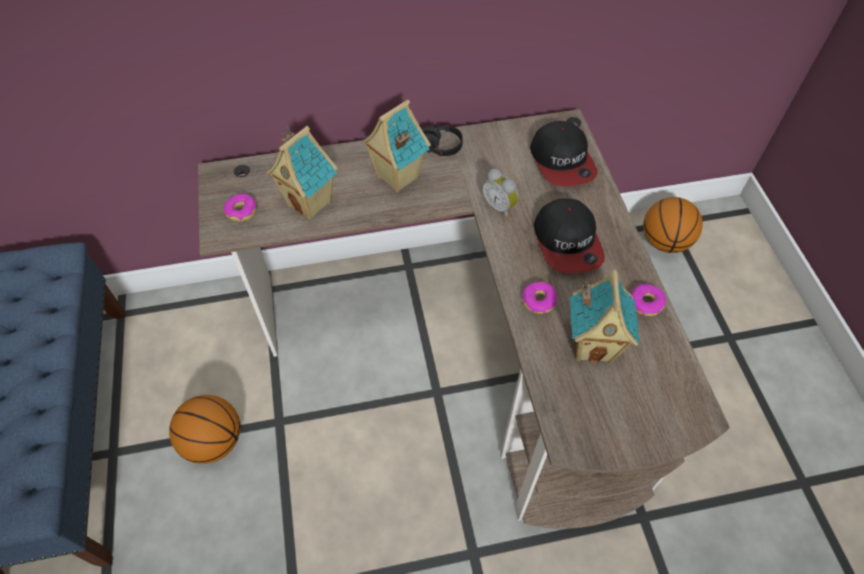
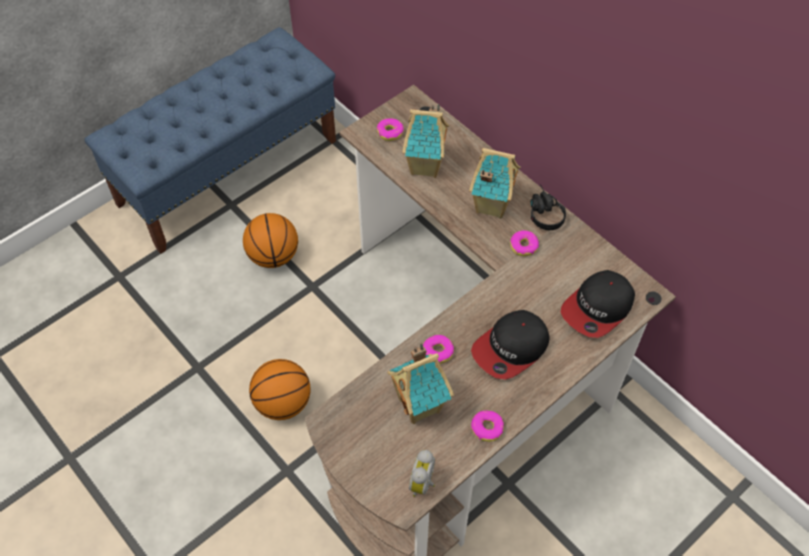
camera: 60 degrees right, 0 degrees up
(461, 177) = (523, 246): none -> donut
(499, 206) = (513, 285): alarm clock -> alarm clock (424, 483)
(665, 242) = (702, 499): basketball -> basketball (283, 403)

